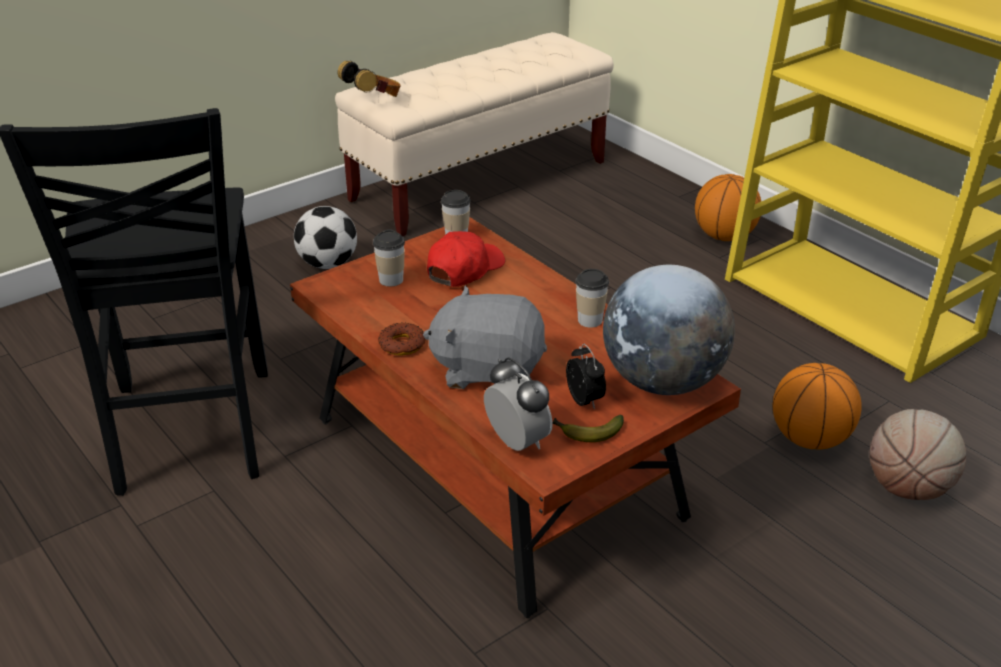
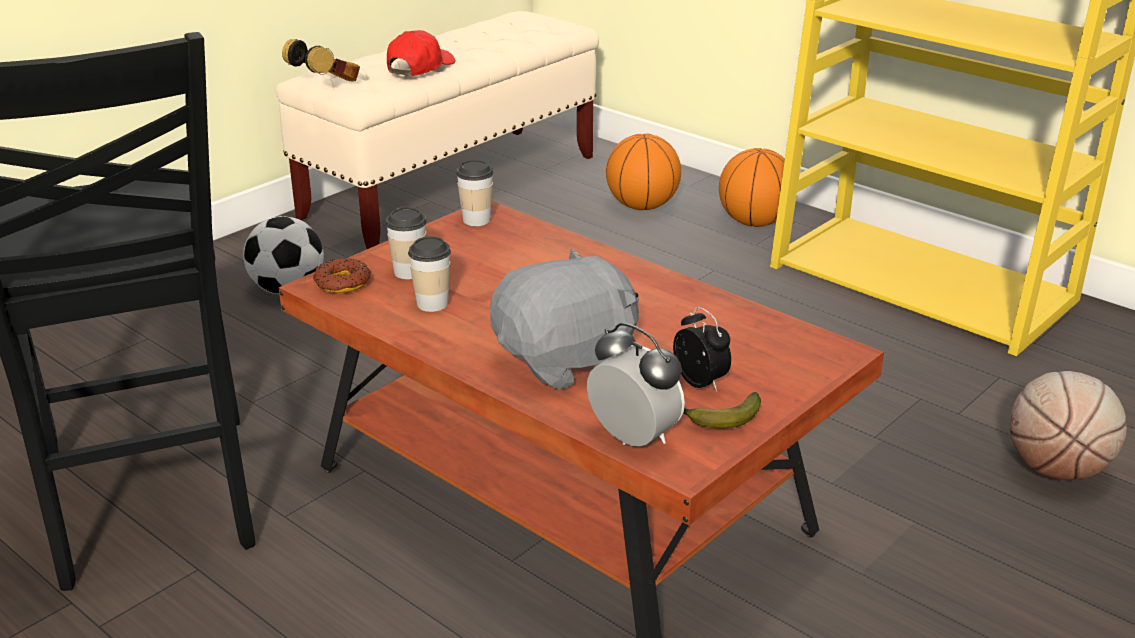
camera: 10 degrees left, 5 degrees down
(401, 344) = (446, 342): donut -> donut (342, 283)
(464, 269) = (498, 253): red cap -> red cap (420, 67)
(488, 370) = (567, 361): grey plush toy -> grey plush toy turned 150 degrees clockwise
(590, 320) = (673, 294): cup -> cup (432, 303)
(663, 382) = (788, 353): globe -> none
(810, 439) = (926, 428): basketball -> basketball (642, 206)

